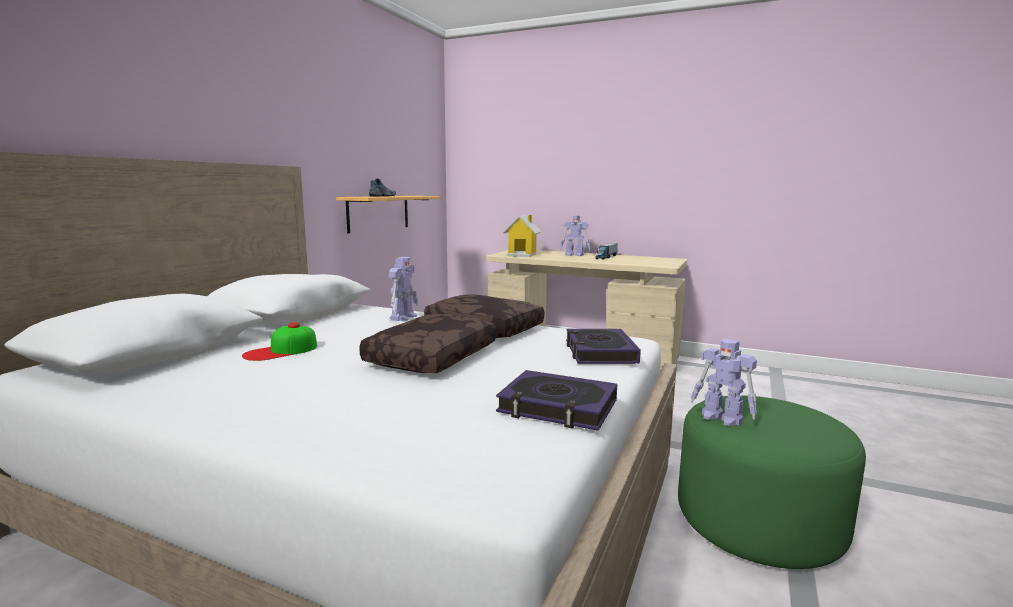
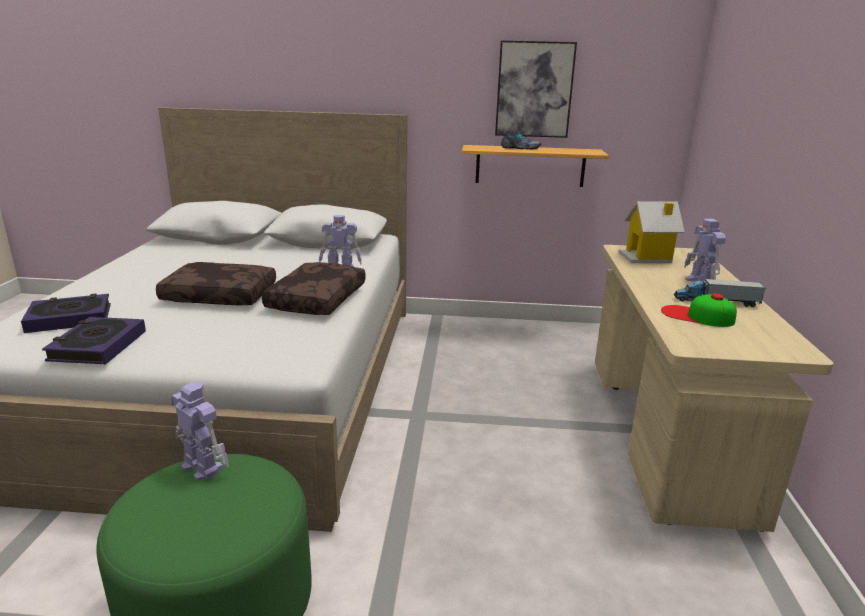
camera: 70 degrees right, 10 degrees up
(281, 351) = (227, 258): cap -> cap (697, 316)
(374, 146) = (534, 90): none -> picture
(599, 352) = (246, 352): book -> book (70, 318)
(722, 418) = (201, 467): toy robot -> toy robot turned 105 degrees clockwise

